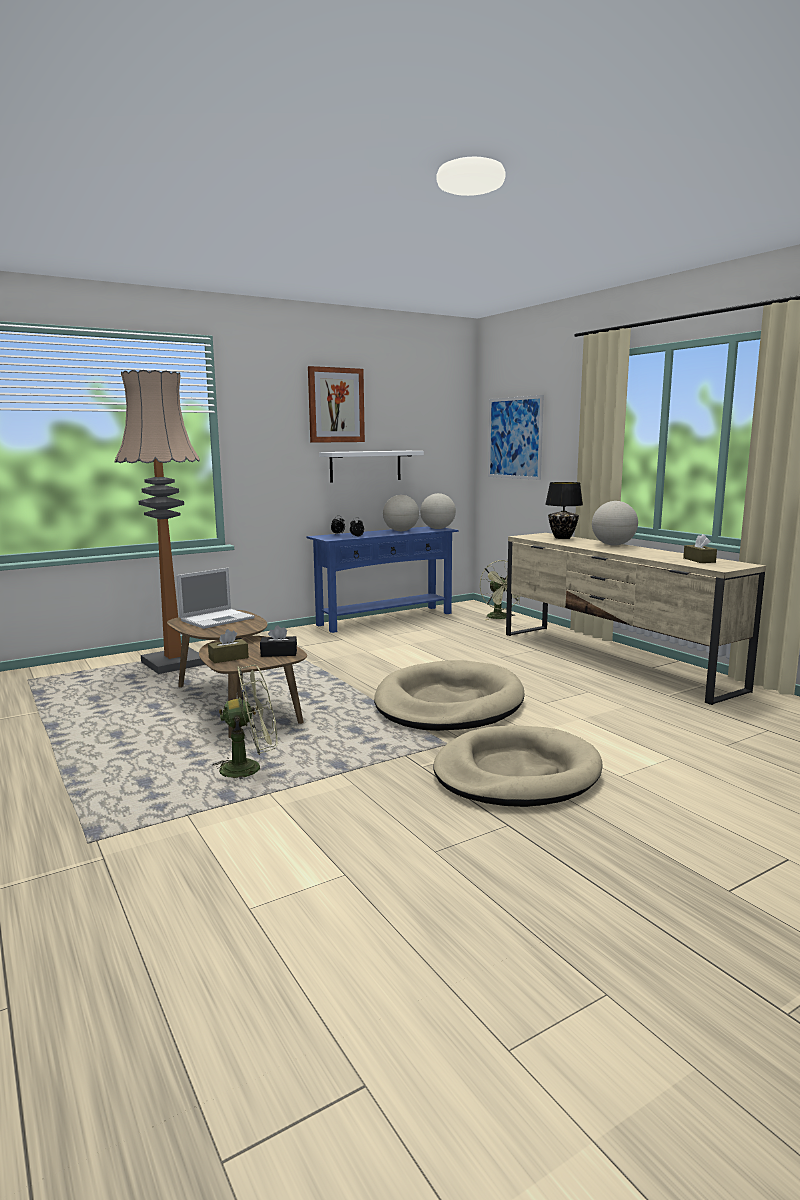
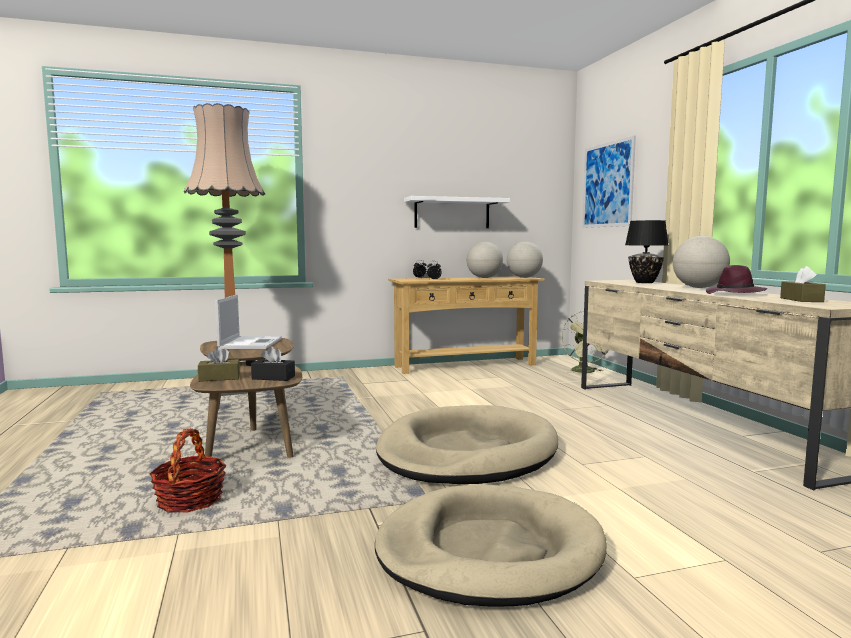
camera: 15 degrees right, 5 degrees down
(218, 619) = (251, 343): laptop -> laptop turned 60 degrees counterclockwise
(250, 768) = (190, 500): green fan -> basket
(336, 405) = (422, 153): picture -> none
(385, 619) = (465, 365): blue console table -> beige console table
(648, 554) = (735, 294): none -> purple hat

